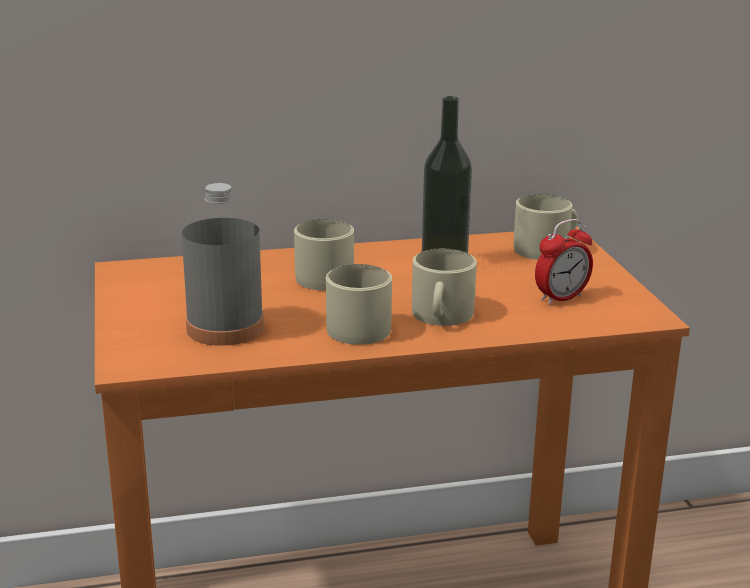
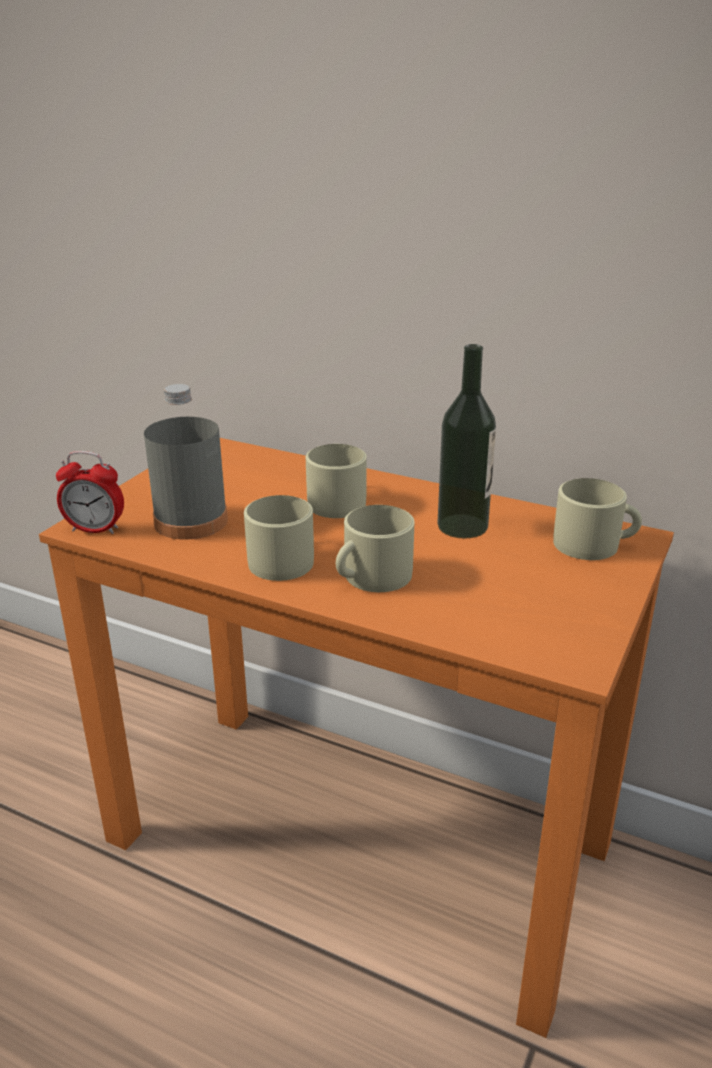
camera: 40 degrees right, 5 degrees up
(561, 298) = (516, 604): alarm clock -> alarm clock (95, 529)

